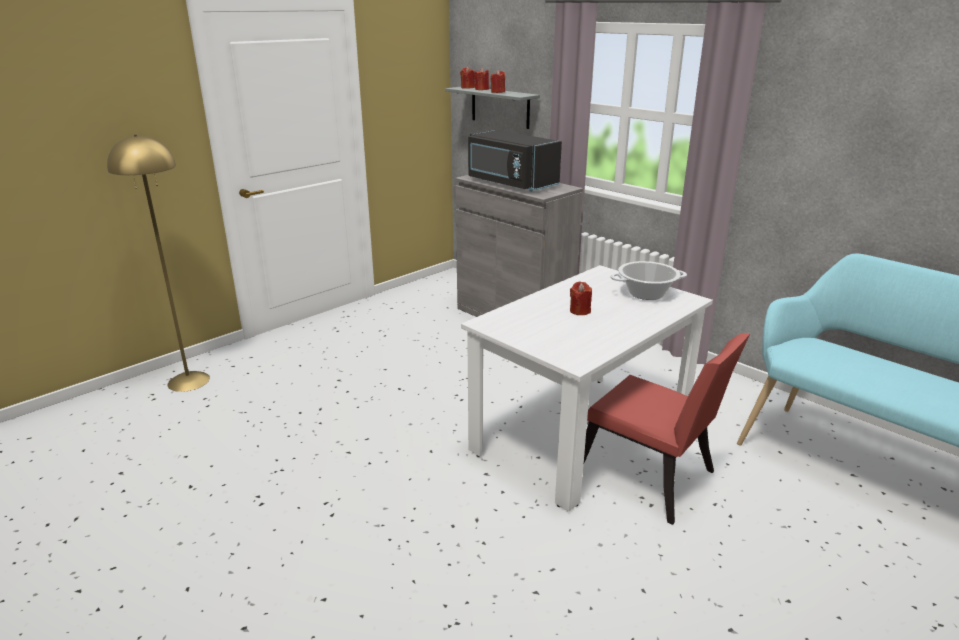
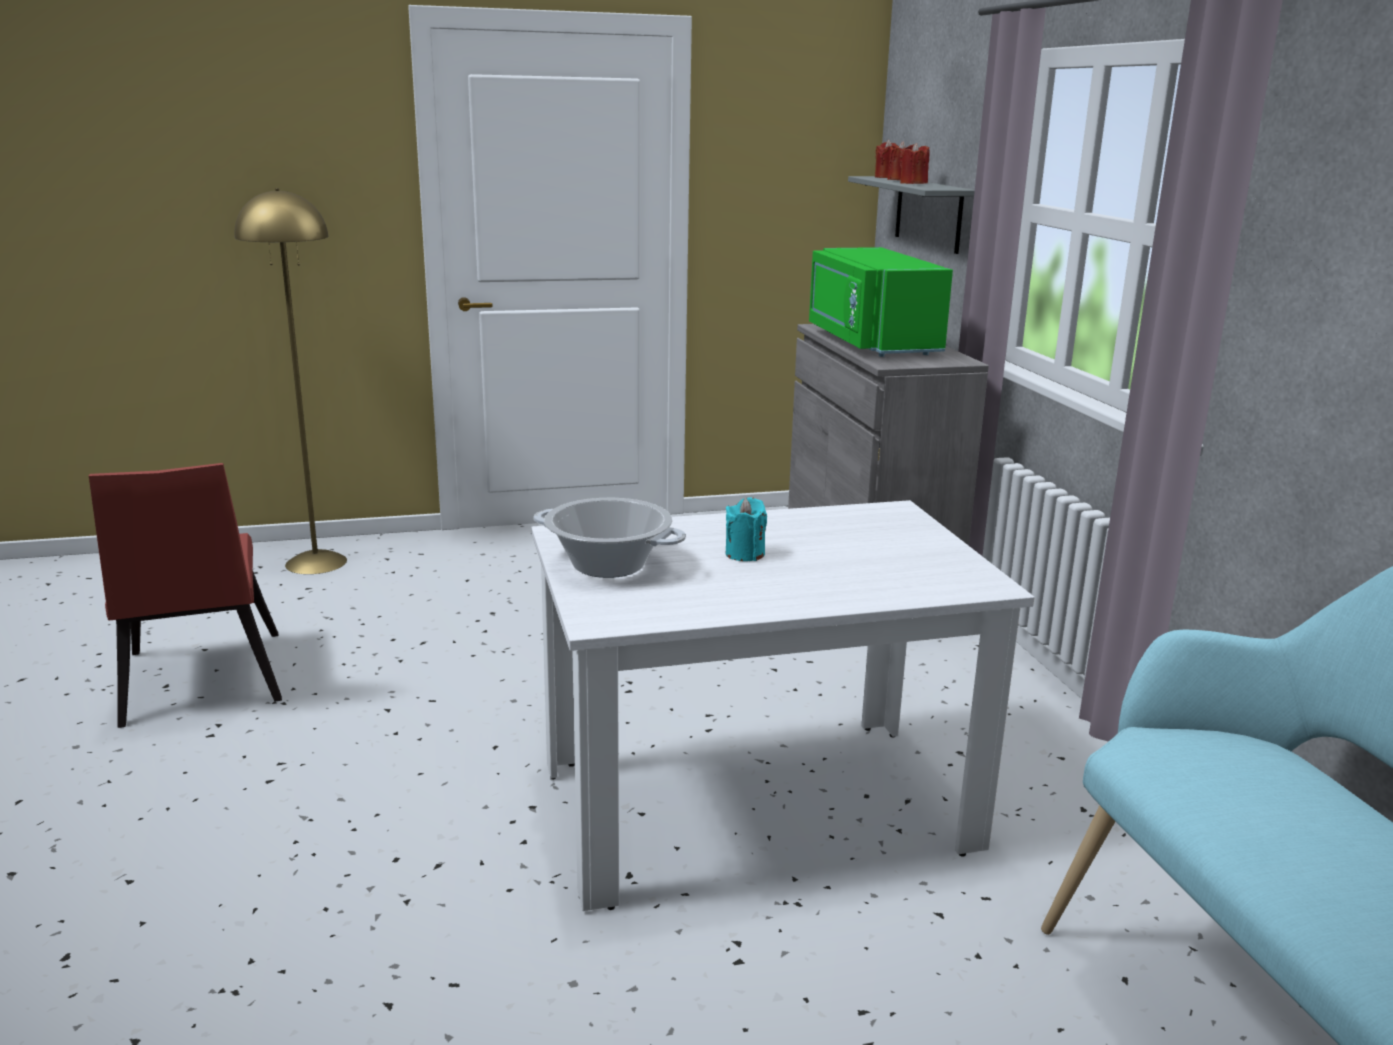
camera: 30 degrees right, 5 degrees down
(510, 183) = (869, 342): black microwave -> green microwave
(580, 311) = (745, 554): red candle -> turquoise candle
(646, 294) = (914, 558): cooking pot -> cooking pot (608, 565)
(650, 480) = (789, 921): red chair -> red chair (200, 684)

